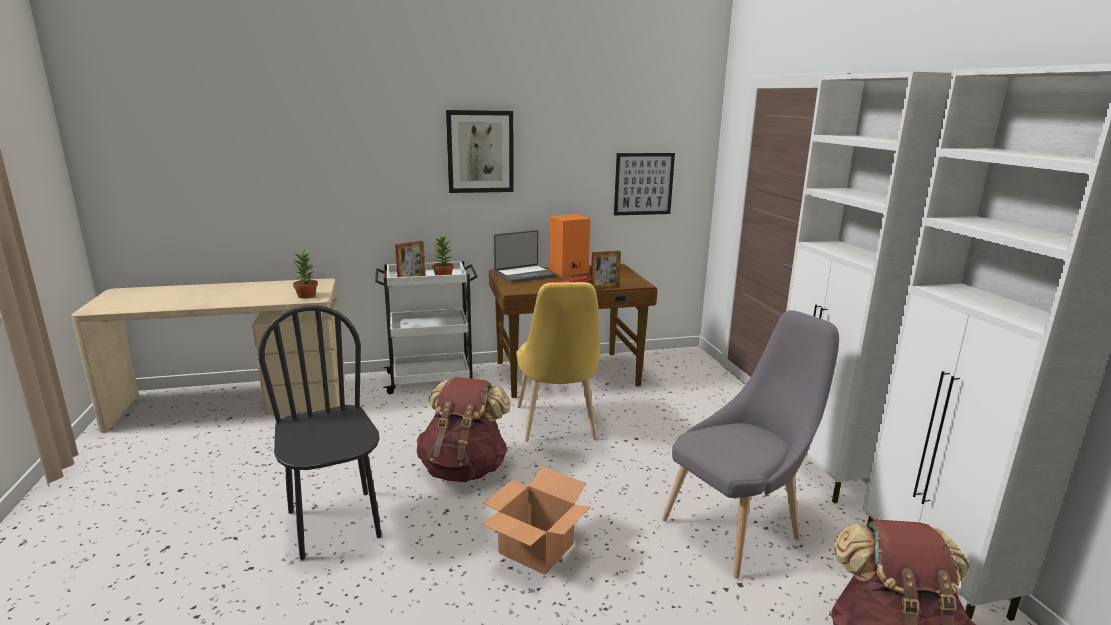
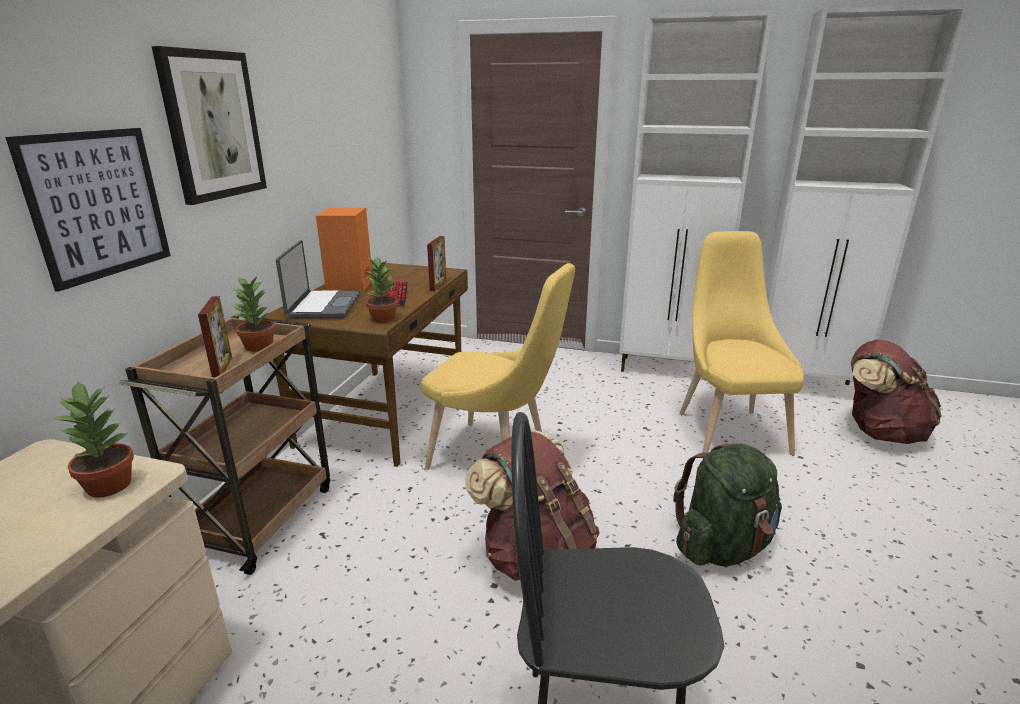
camera: 60 degrees left, 5 degrees up
(431, 379) = (260, 517): white cart -> brown cart
(523, 290) = (383, 318): none -> potted plant
(537, 548) = (722, 547): cardboard box -> green backpack
(643, 184) = (366, 157): picture -> picture (98, 205)
(738, 528) = (728, 429): grey chair -> yellow chair

